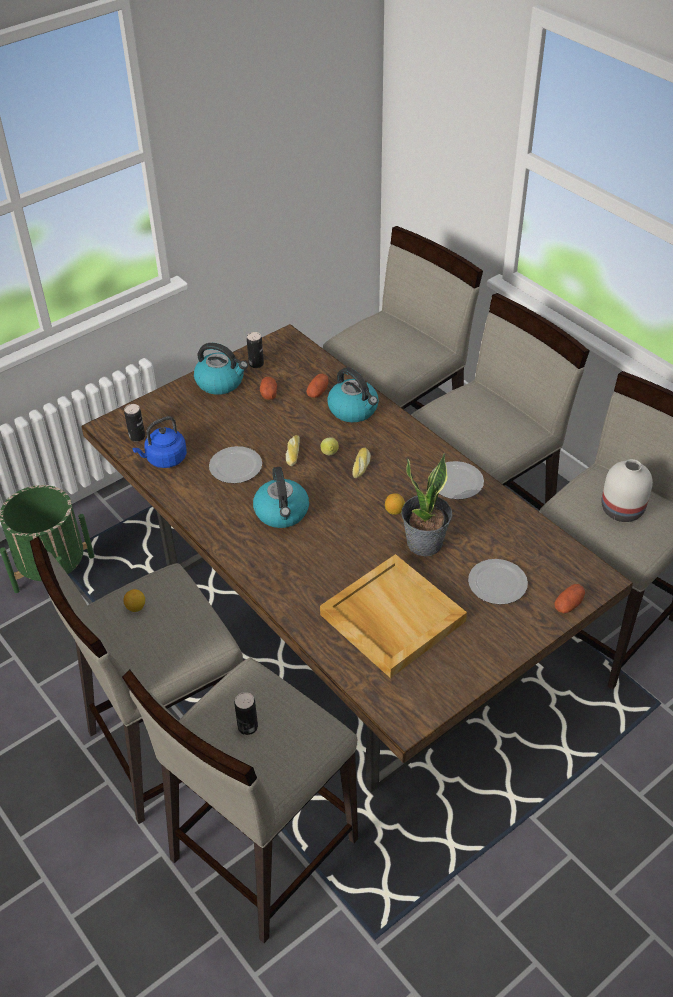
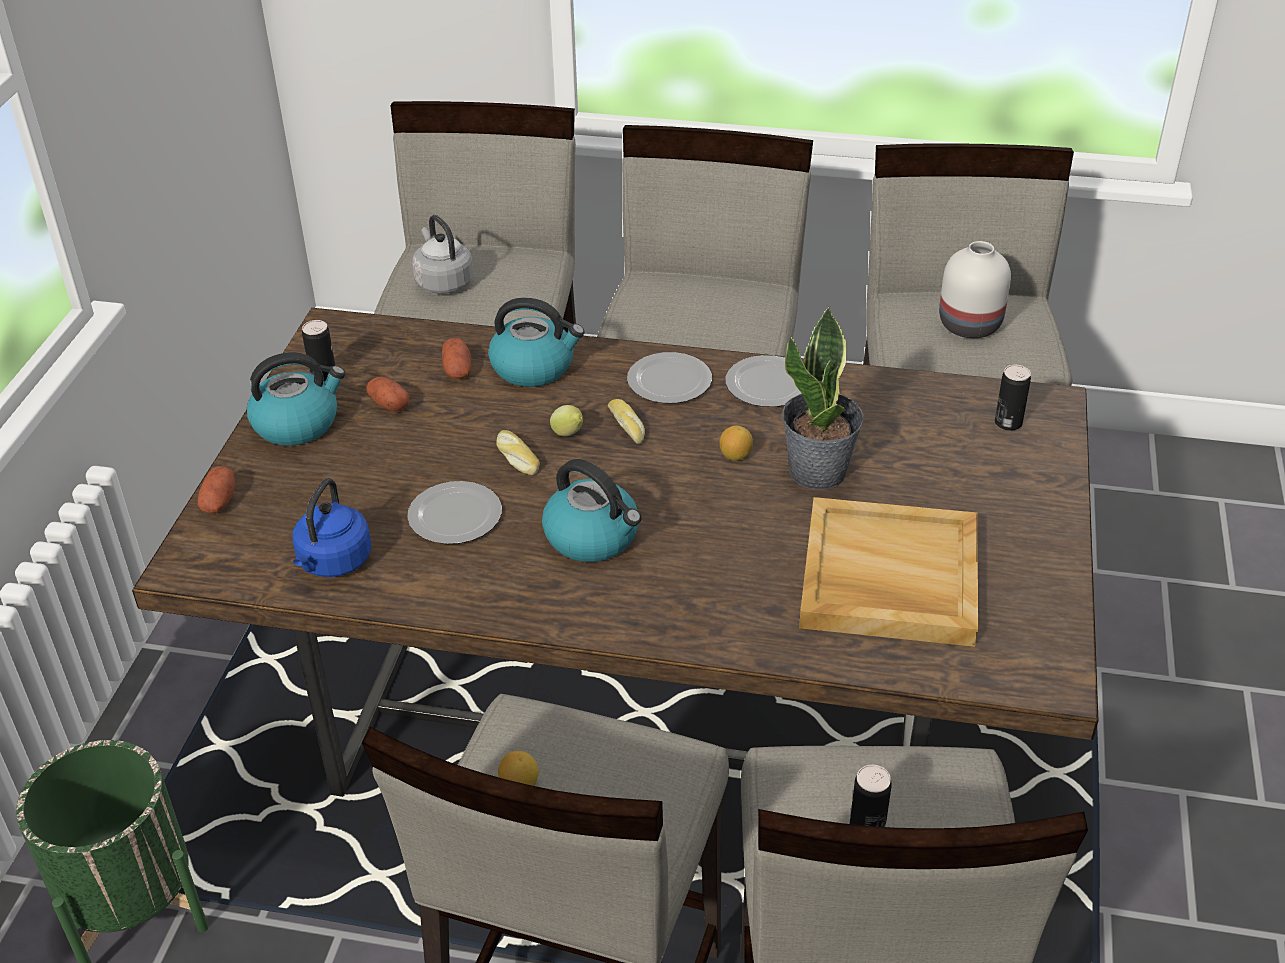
camera: 40 degrees left, 5 degrees down
(137, 437) = (250, 556): can -> can (1008, 423)
(371, 339) = (443, 281): none -> grey kettle
(497, 582) = (953, 467): plate -> plate (668, 380)
(568, 605) = (1055, 447): potato -> potato (219, 501)

